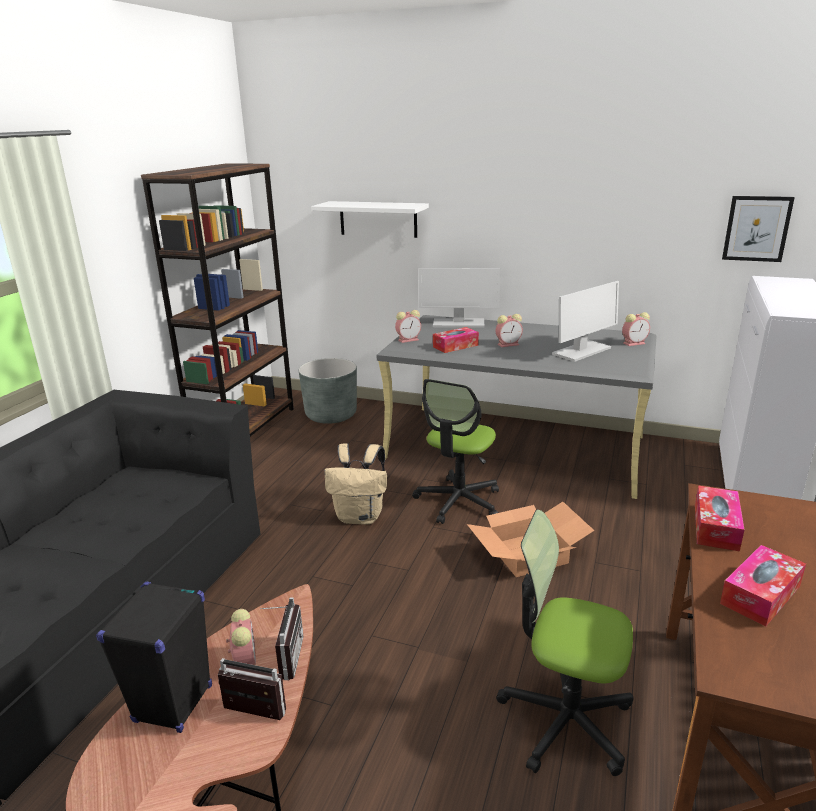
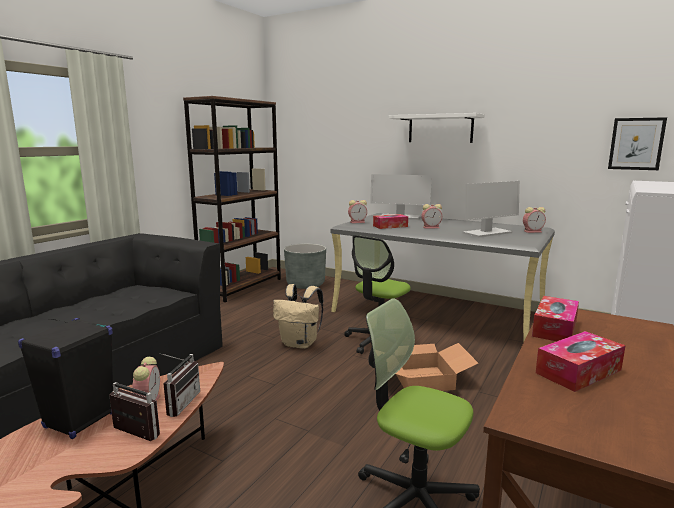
camera: 10 degrees right, 10 degrees down
(378, 219) = (349, 143): white shelf -> white shelf (440, 129)

